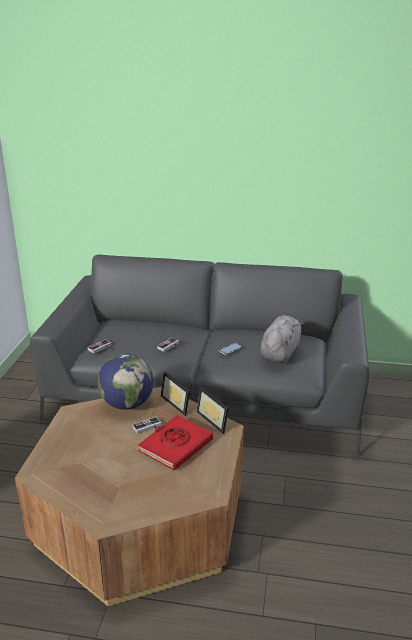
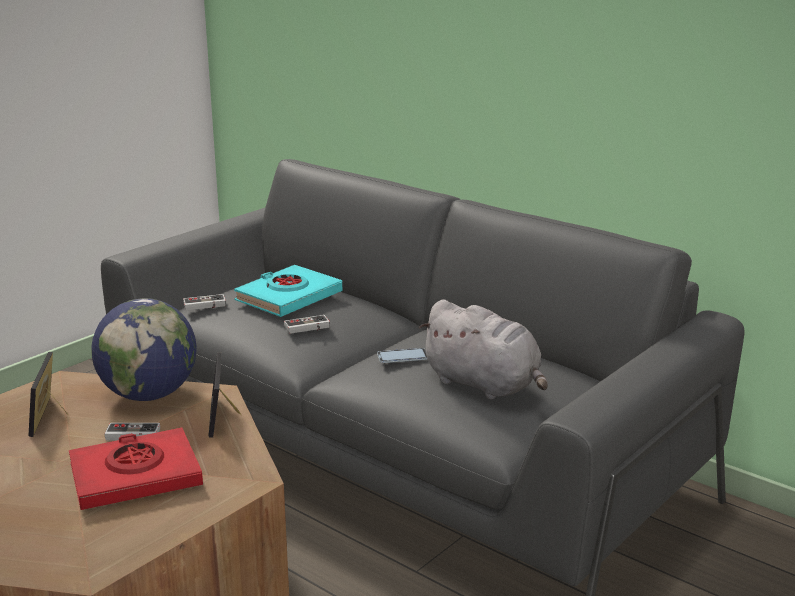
camera: 30 degrees right, 5 degrees down
(140, 332) = (288, 297): none -> turquoise book
(215, 420) = (249, 459): picture frame -> picture frame (53, 416)
(280, 353) = (485, 385): grey plush toy -> grey plush toy turned 75 degrees clockwise

